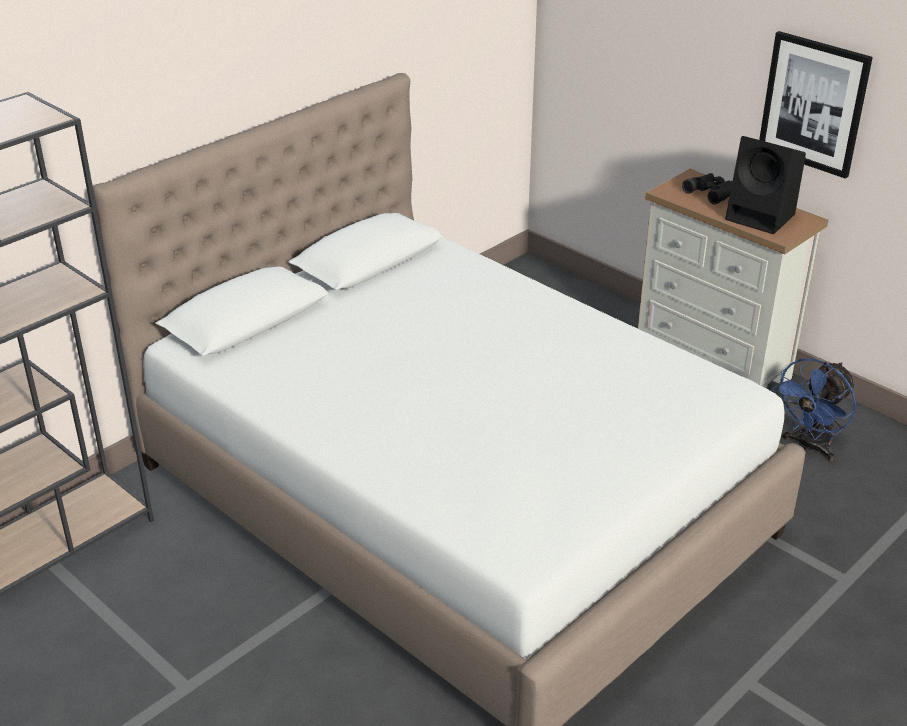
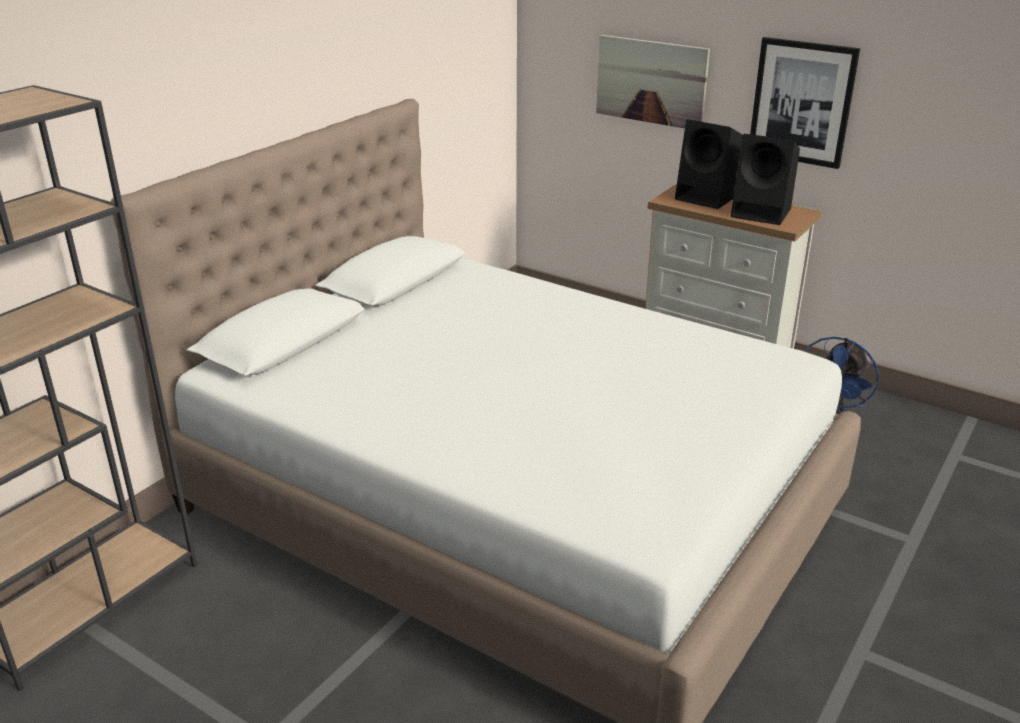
camera: 10 degrees left, 5 degrees down
(666, 60) = (651, 81): none -> picture
(712, 192) = (708, 197): black binoculars -> black speaker

